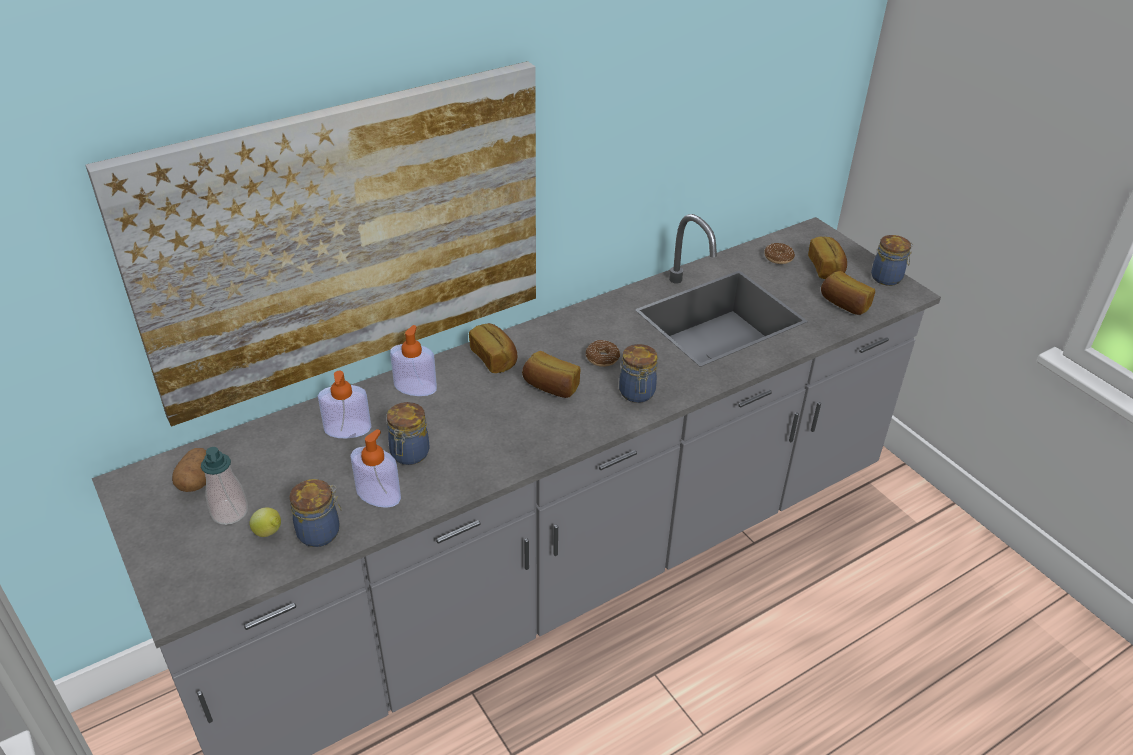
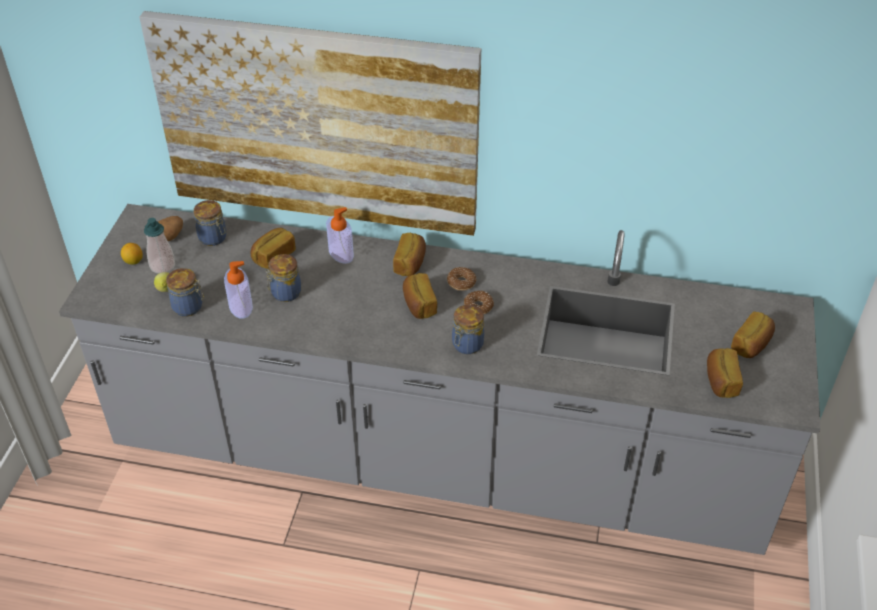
camera: 45 degrees right, 5 degrees up
(185, 529) = (133, 261): none -> lemon
(347, 429) = (273, 255): soap dispenser -> bread
(778, 258) = (723, 312): donut -> donut (461, 282)
(887, 278) = (795, 384): jar -> jar (214, 238)

